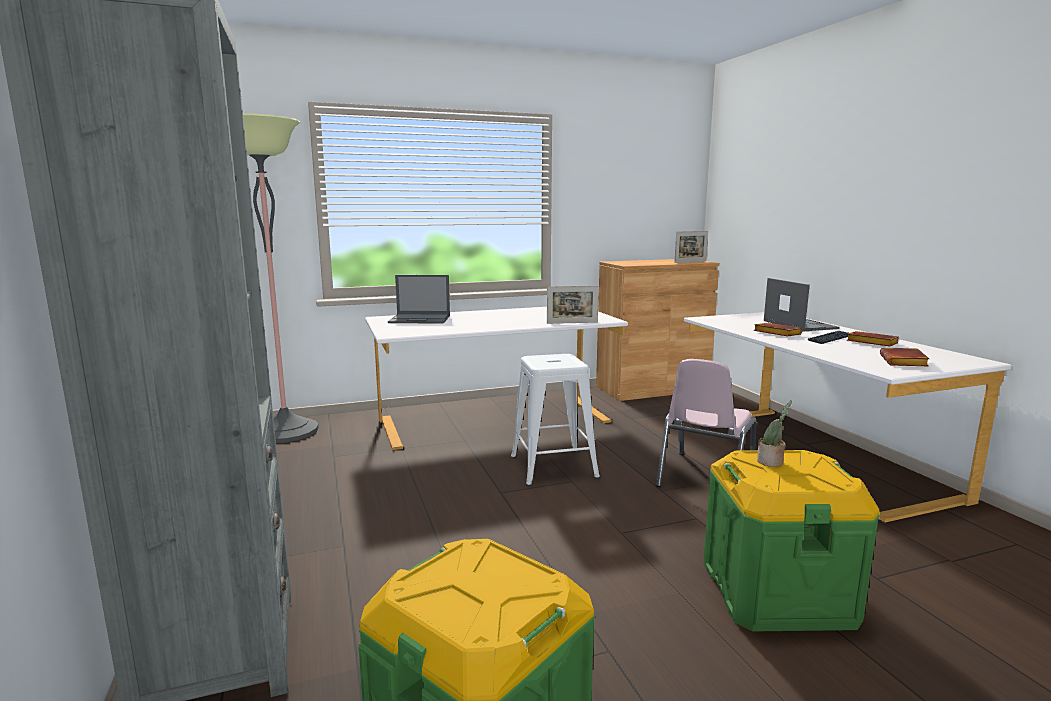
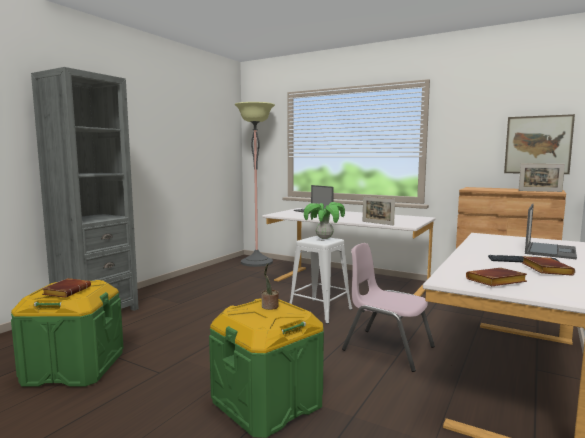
camera: 50 degrees right, 5 degrees down
(548, 357) = (324, 238): none -> potted plant
(666, 208) = (538, 145): none -> picture
(704, 477) = (387, 348): pink chair -> pink chair turned 45 degrees clockwise
(775, 333) = (488, 250): brown book -> brown book (67, 291)

